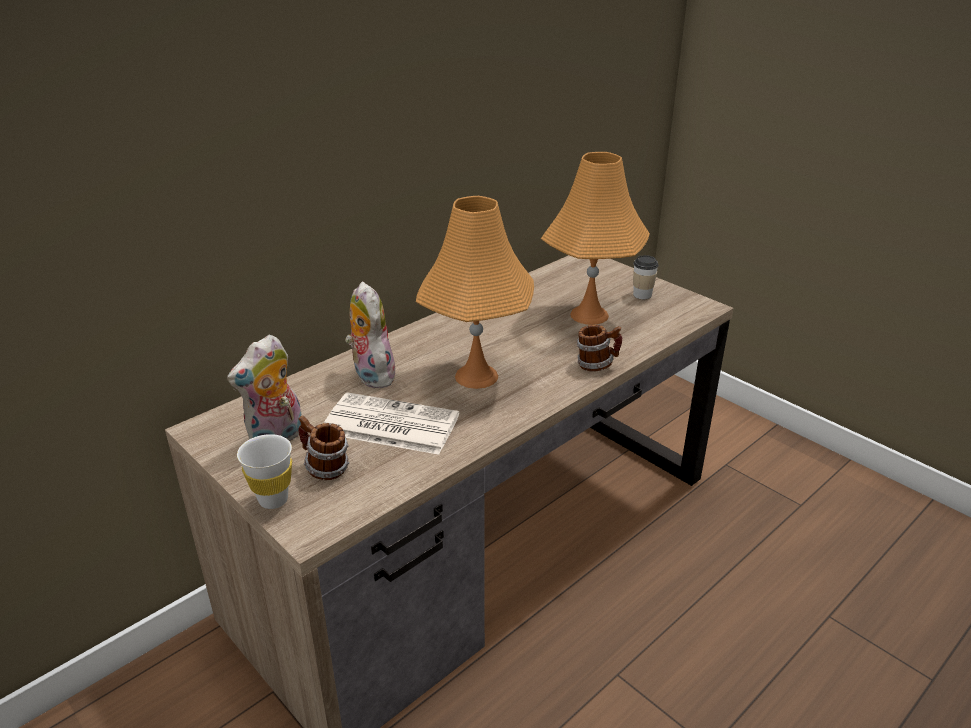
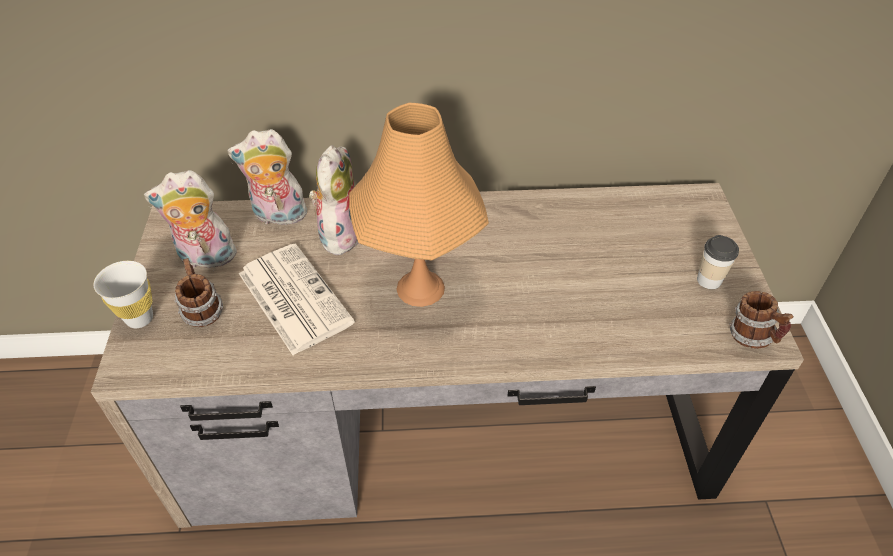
camera: 40 degrees right, 15 degrees up
(302, 387) = (278, 216): none -> plush toy
(589, 315) = (615, 275): orange table lamp -> none
(596, 365) = (546, 344): mug -> mug (752, 337)

